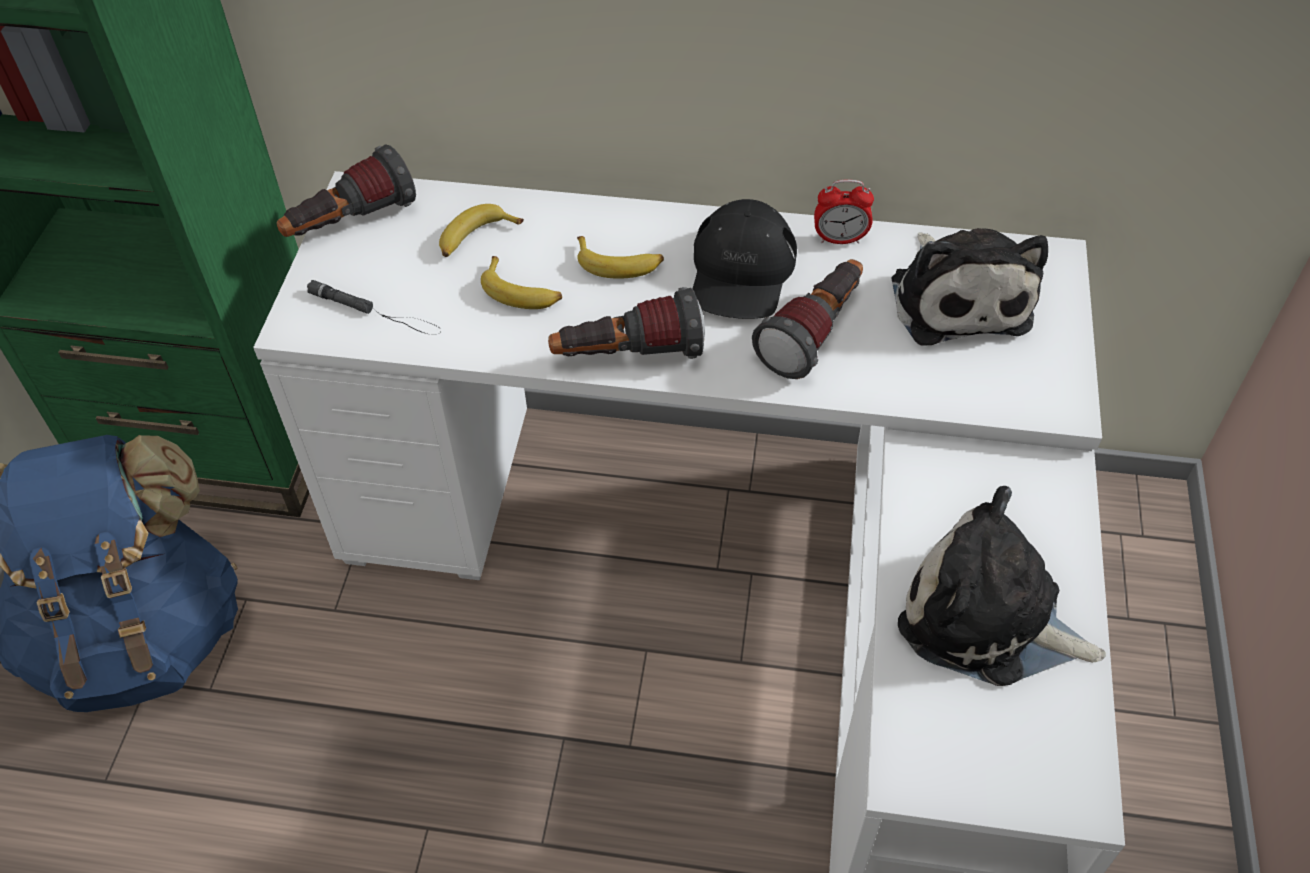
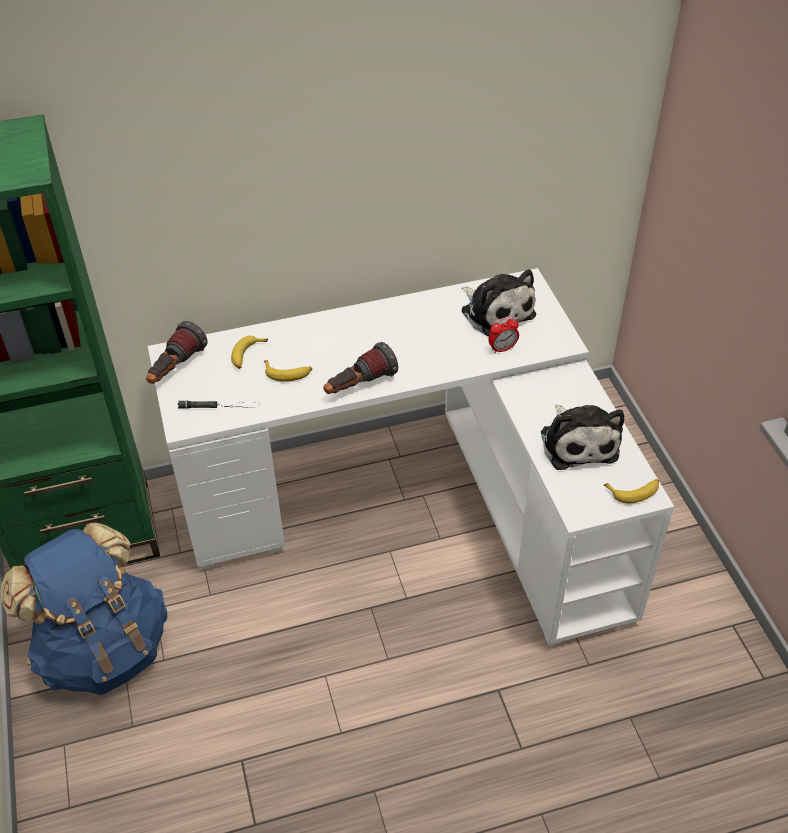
camera: 25 degrees left, 5 degrees down
(619, 264) = (328, 345): banana -> banana (634, 492)
(741, 272) = (389, 330): black cap -> none
(814, 334) = (440, 347): flashlight -> none
(840, 239) = (427, 301): alarm clock -> alarm clock (502, 348)
(988, 618) = (578, 442): plush toy -> plush toy turned 105 degrees counterclockwise

